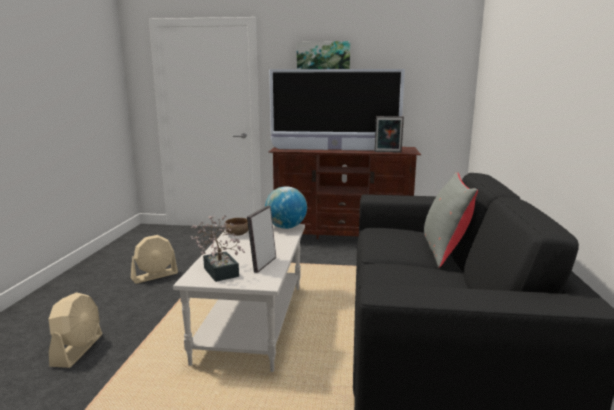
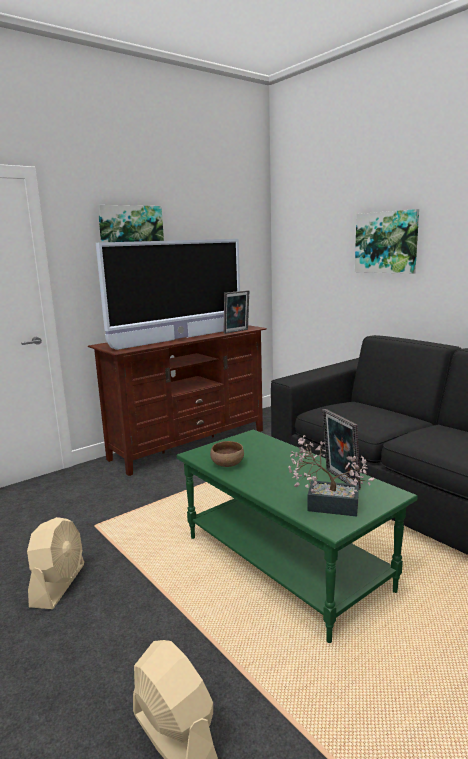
camera: 45 degrees left, 0 degrees up
(253, 322) = (286, 562): white coffee table -> green coffee table
(286, 227) = (249, 438): globe -> none
(444, 251) = (396, 412): grey pillow -> none
(522, 74) = (386, 242): none -> picture

